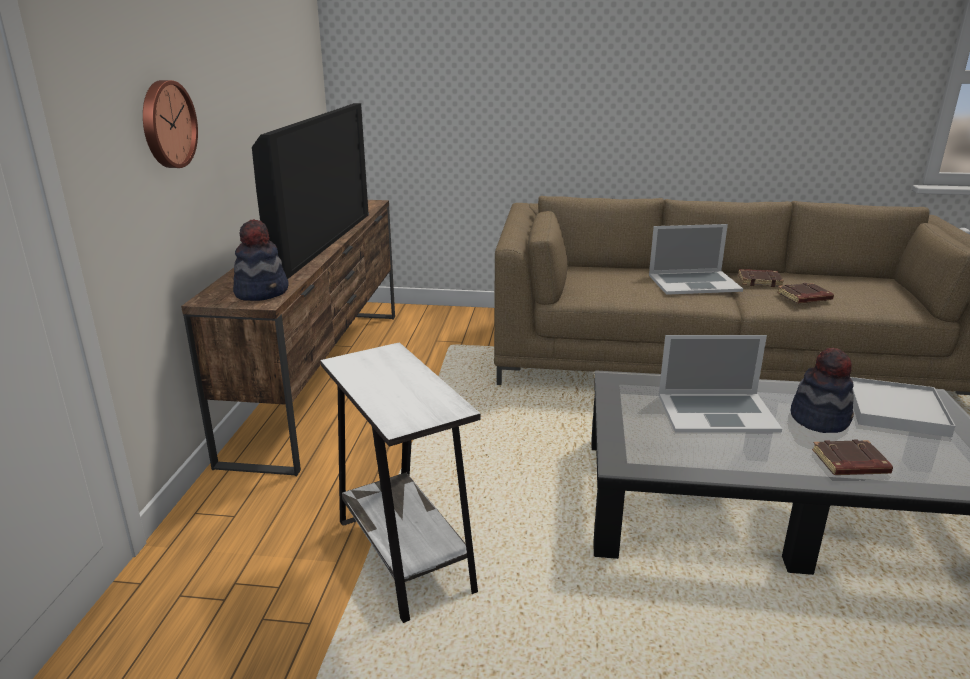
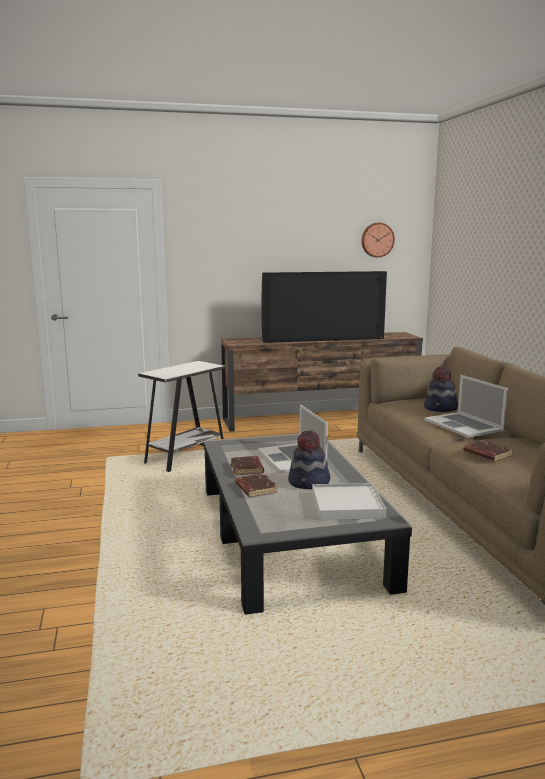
camera: 70 degrees right, 10 degrees down
(166, 124) = (237, 264): wall clock -> wall clock (377, 240)
(262, 292) = (245, 342): hat -> hat (441, 408)
(760, 281) = (506, 442): brown book -> brown book (247, 469)

